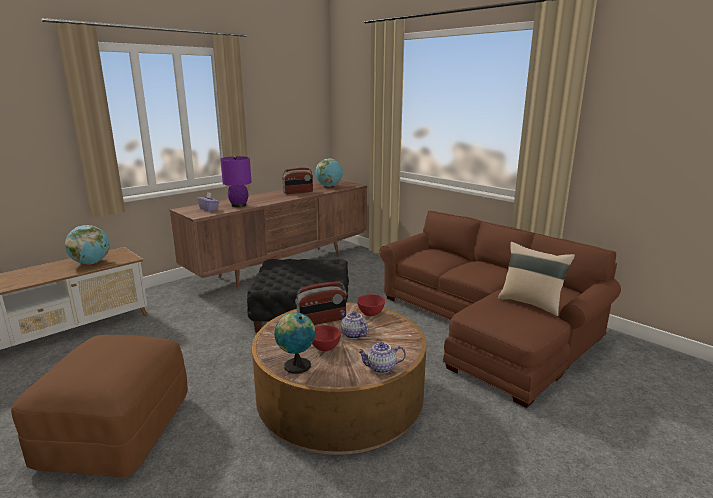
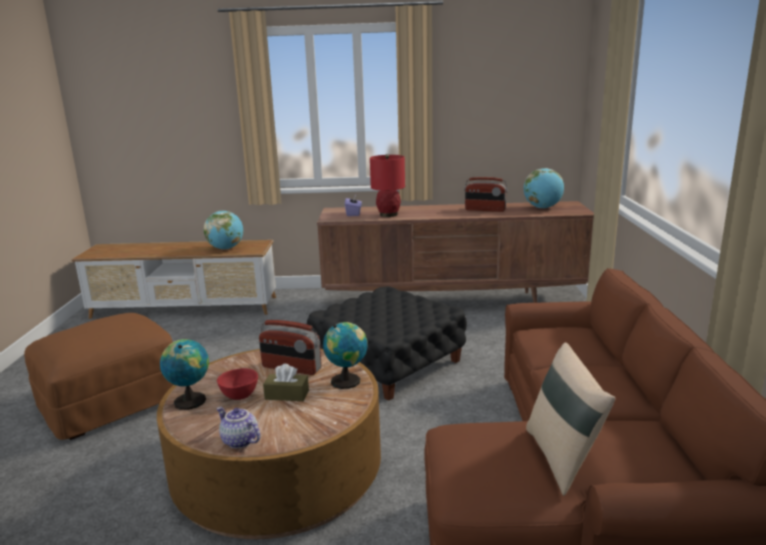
camera: 45 degrees right, 0 degrees up
(239, 205) = (388, 215): purple table lamp -> red table lamp
(353, 334) = (287, 395): teapot -> brown tissue box
(371, 313) = (347, 381): red bowl -> globe

